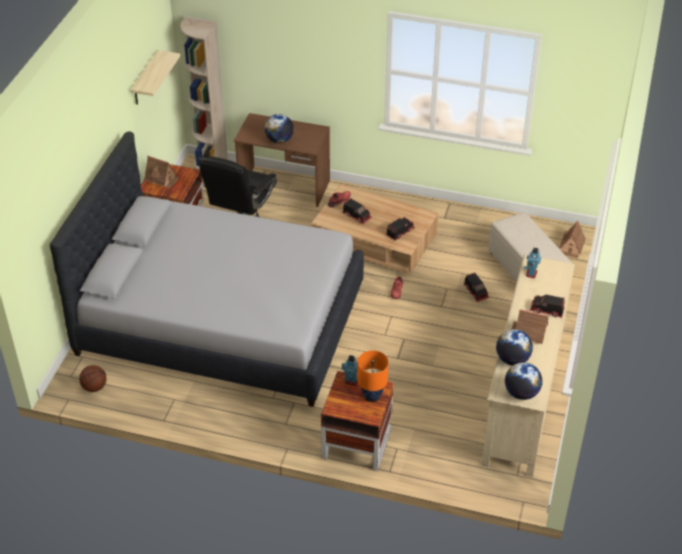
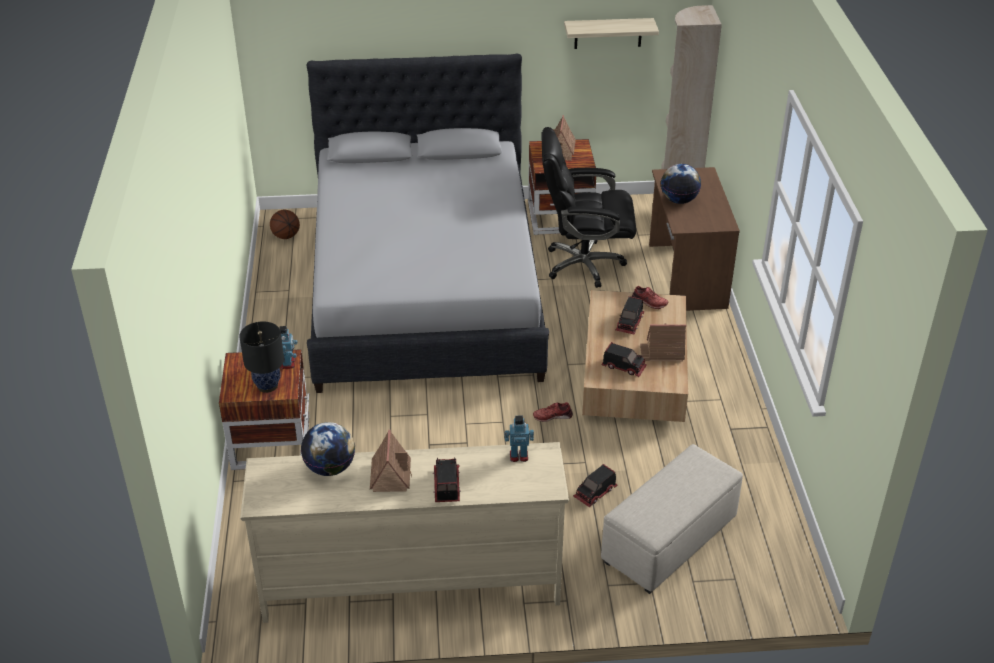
camera: 70 degrees right, 5 degrees down
(371, 396) = (267, 385): orange table lamp -> black table lamp
(521, 393) = (267, 488): globe -> none
(571, 247) = (763, 582): toy house -> toy house (662, 352)

